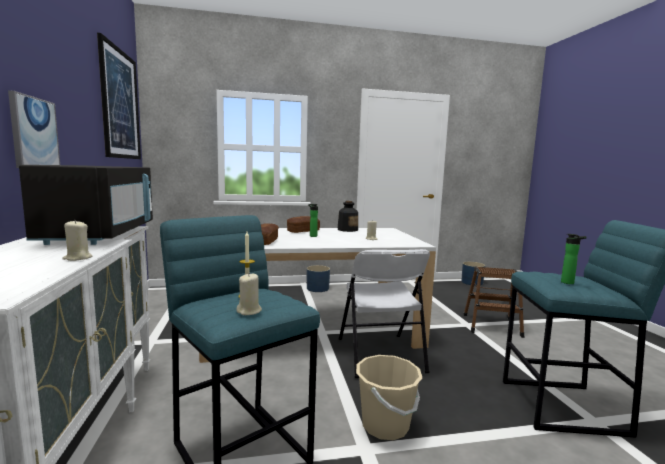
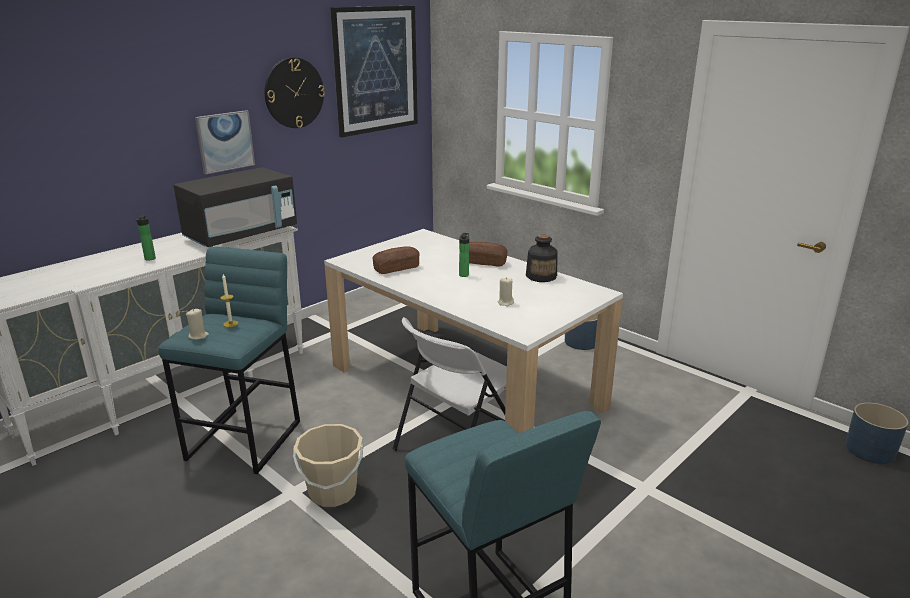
camera: 55 degrees right, 15 degrees up
(77, 258) = (170, 261): beige candle -> none
(80, 101) = (294, 93): none -> wall clock
(492, 325) = (681, 511): brown step ladder -> none
(569, 283) = (461, 457): bottle -> bottle (149, 259)

